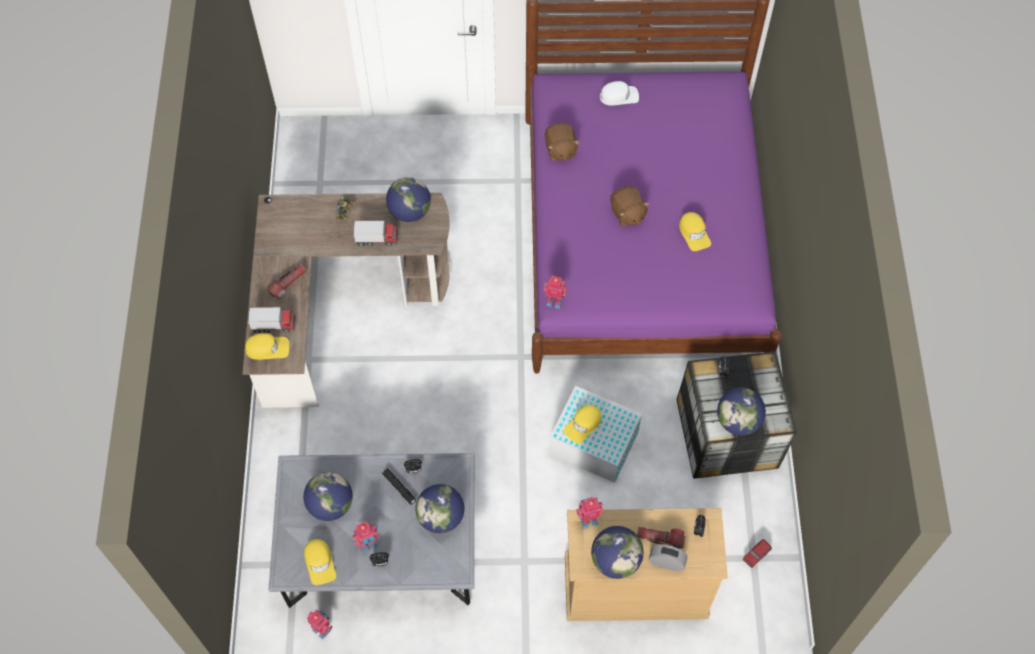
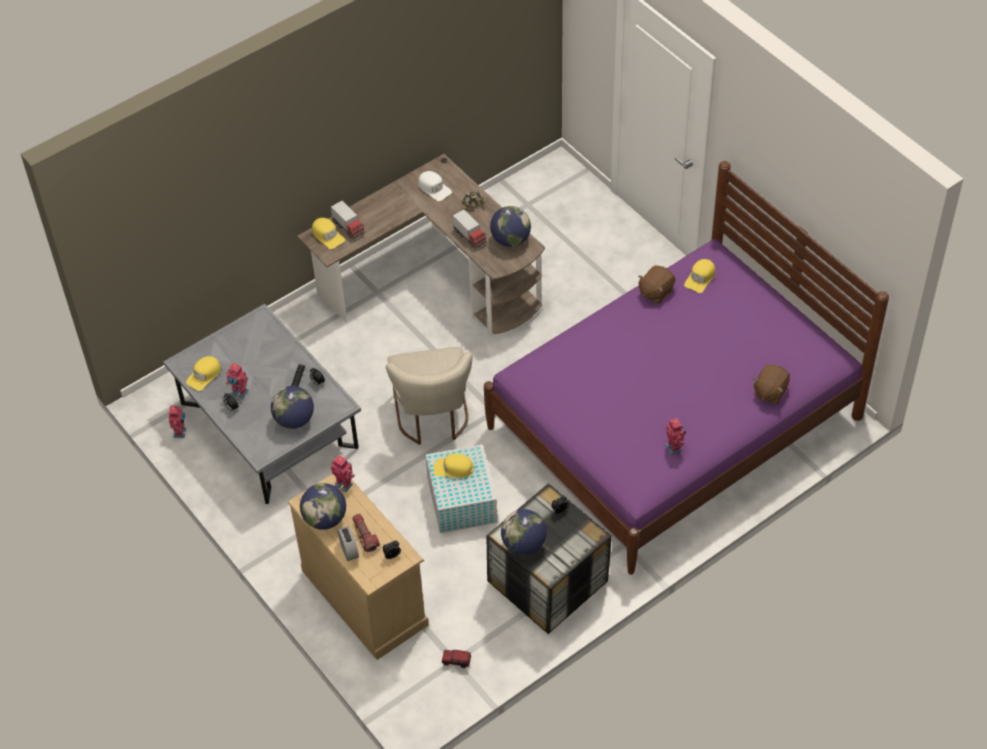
camera: 55 degrees right, 10 degrees down
(287, 284) = (387, 213): flashlight -> none
(330, 505) = (251, 354): globe -> none
(488, 408) = (433, 418): none -> beige chair
(555, 301) = (518, 368): toy robot -> toy robot (674, 447)
(619, 96) = (743, 297): white cap -> white cap (434, 188)
(627, 213) = (637, 365): brown plush toy -> brown plush toy (770, 392)
(694, 233) = (661, 416): yellow cap -> yellow cap (700, 278)

